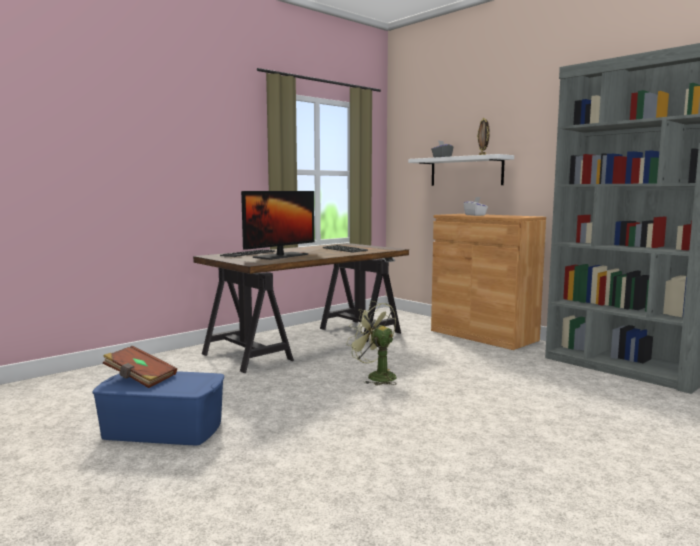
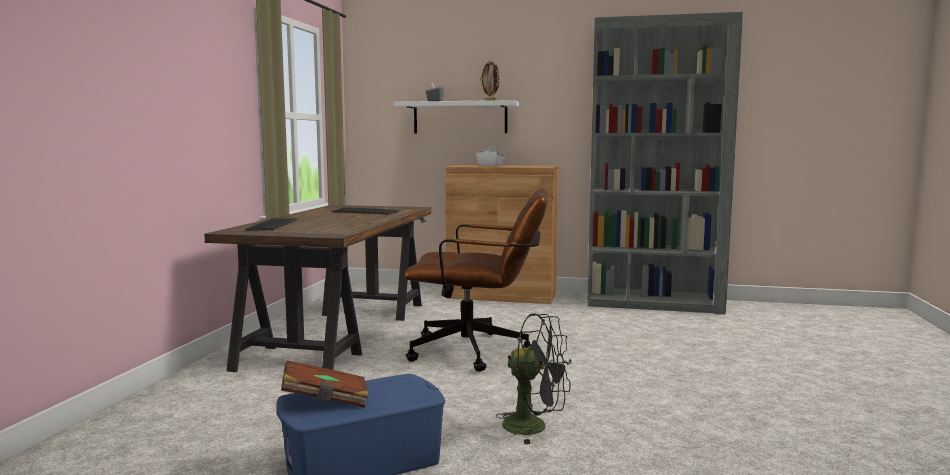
camera: 35 degrees left, 0 degrees up
(281, 256) = (326, 224): monitor -> none
(304, 442) = (535, 427): none -> black fan
(375, 376) = (479, 352): green fan -> brown office chair

